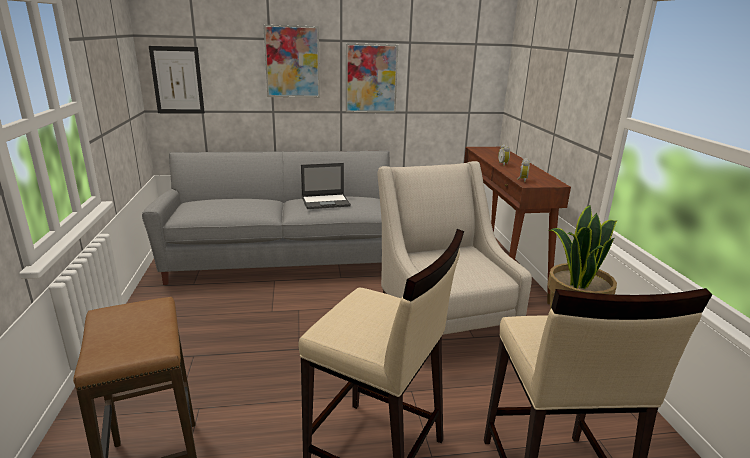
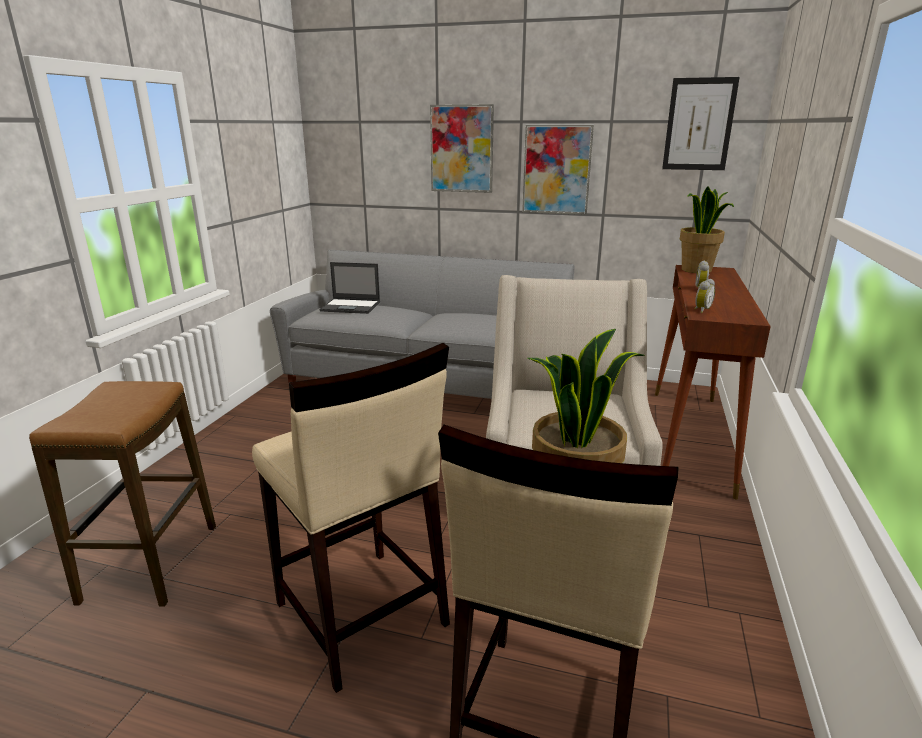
camera: 25 degrees right, 0 degrees up
(177, 80) = (341, 170): picture -> picture (699, 124)
(326, 202) = (469, 318): laptop -> laptop (351, 306)
(483, 150) = (696, 270): none -> potted plant

